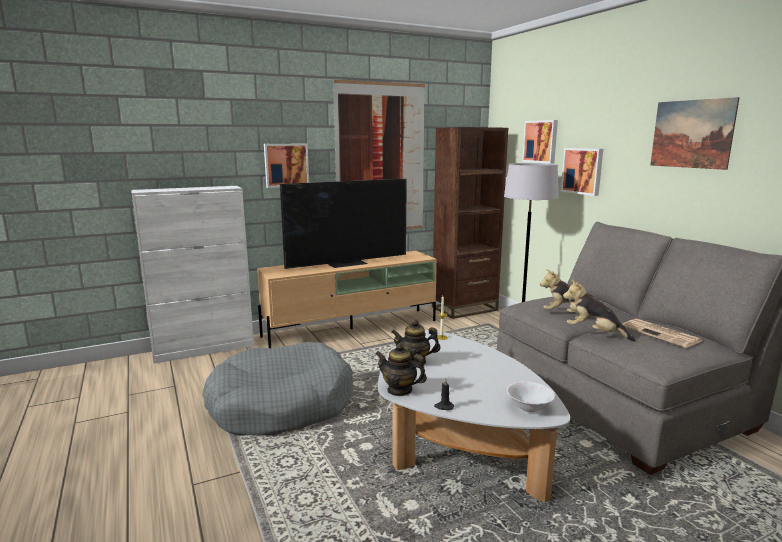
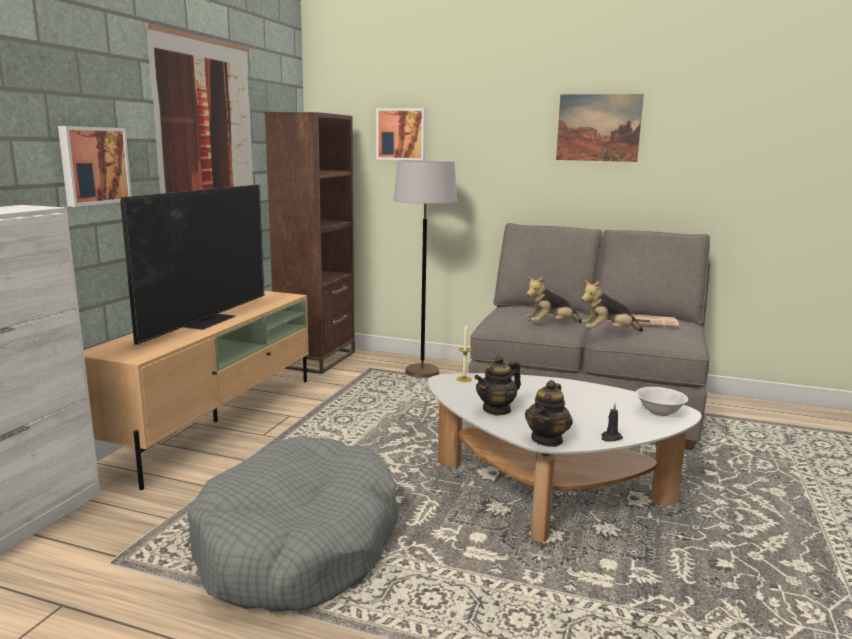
camera: 45 degrees left, 0 degrees up
(400, 390) = (547, 440): teapot -> teapot turned 45 degrees counterclockwise
(583, 171) = (468, 168): picture -> none

